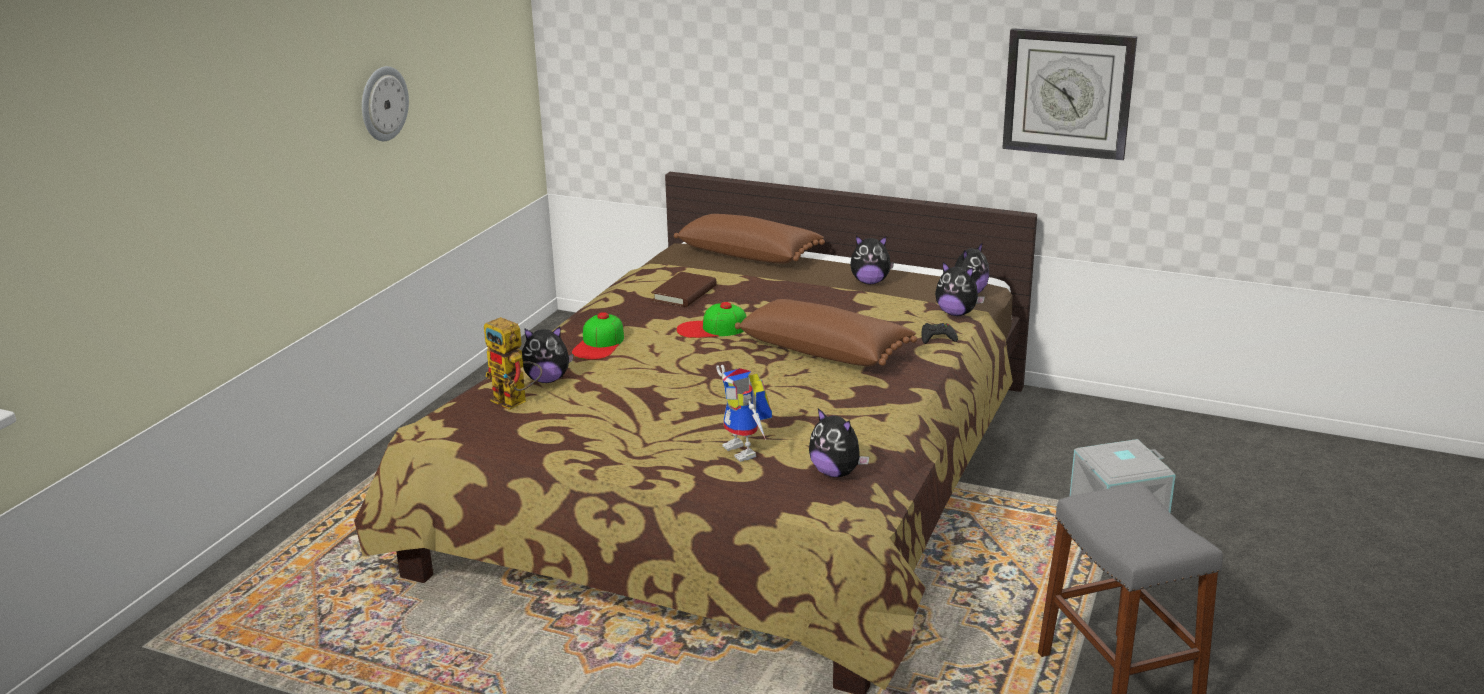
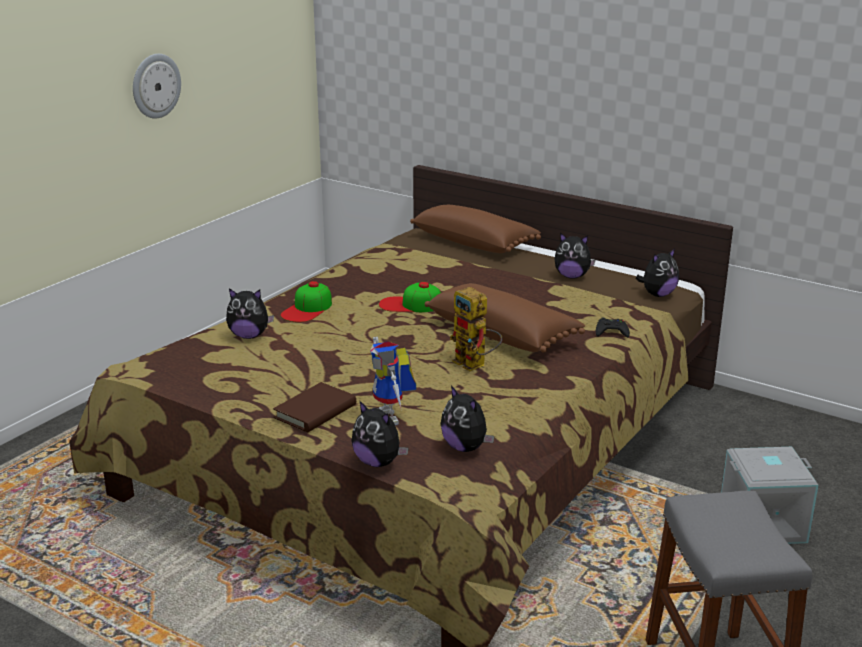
camera: 10 degrees right, 0 degrees up
(516, 402) = (214, 353): toy robot -> toy robot (475, 365)
(684, 293) = (400, 272): brown book -> brown book (315, 411)
(956, 313) = (638, 311): plush toy -> plush toy (378, 462)
(1068, 93) = (768, 115): wall clock -> none

